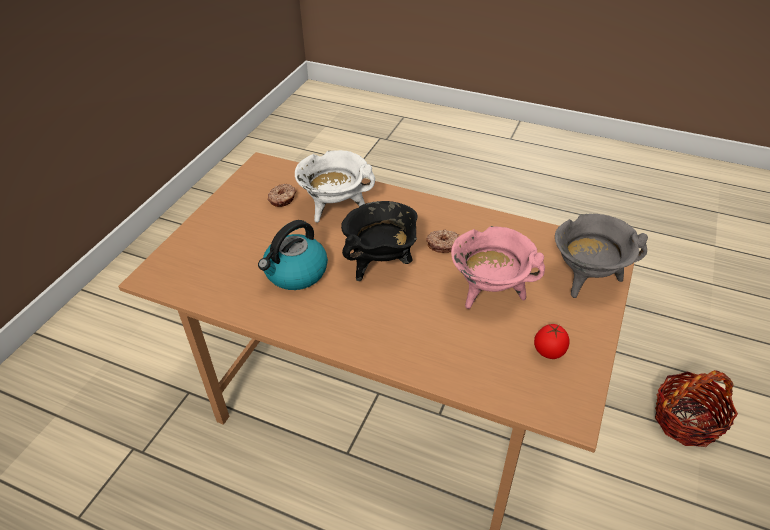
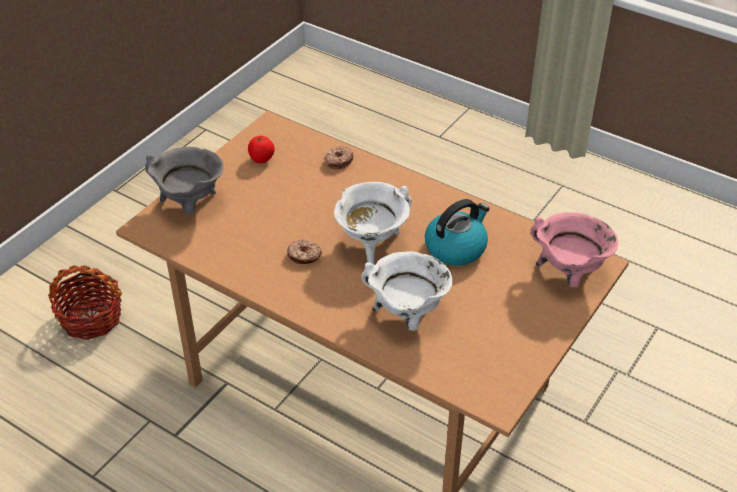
camera: 170 degrees left, 0 degrees up
(283, 199) = (468, 339): donut -> donut (338, 161)
(381, 264) = (372, 245): black cooking pot -> white cooking pot
(490, 293) = (282, 206): pink cooking pot -> pink cooking pot (568, 275)

